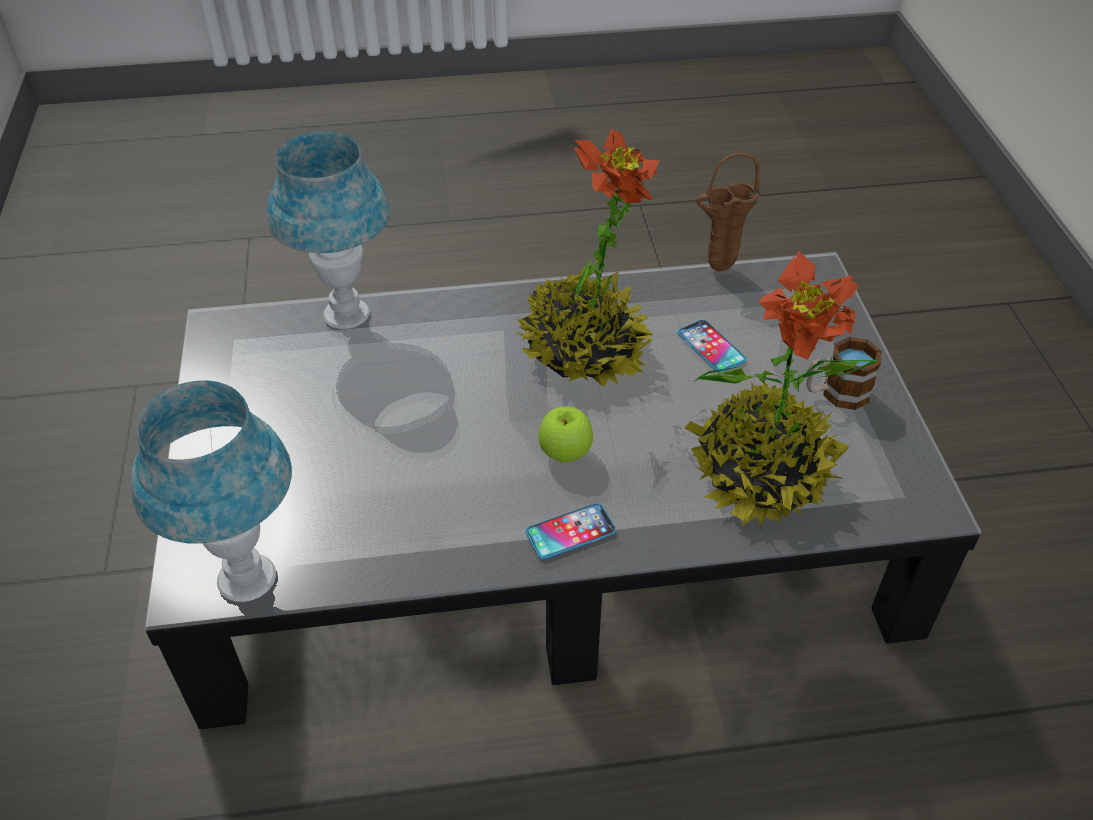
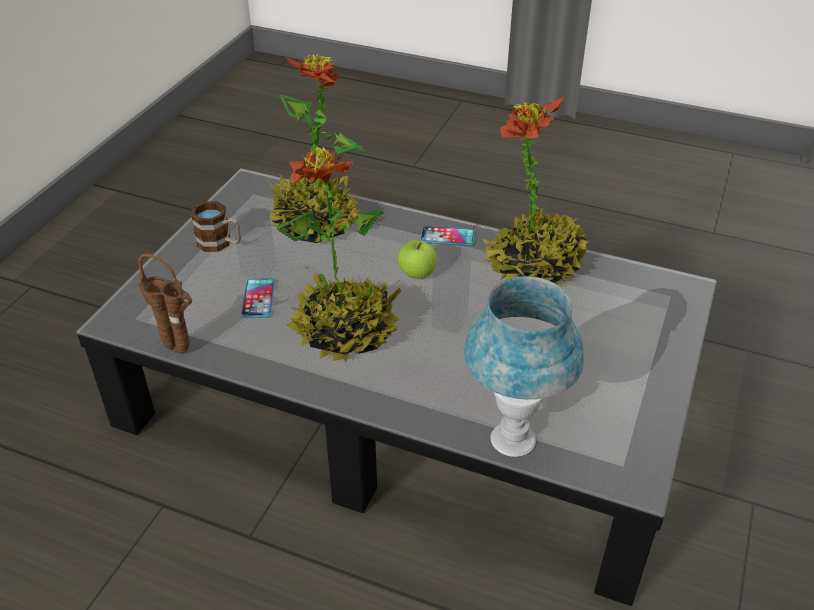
camera: 150 degrees left, 5 degrees down
(247, 579) = (649, 280): blue table lamp -> none
(422, 532) = (533, 266): none -> potted plant

